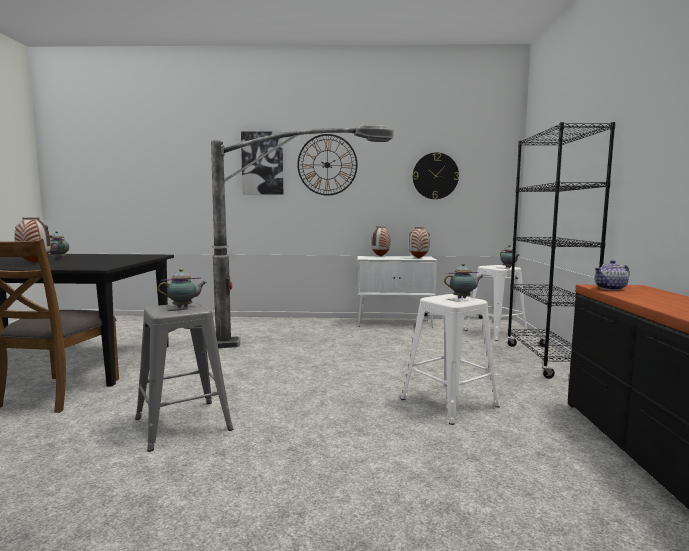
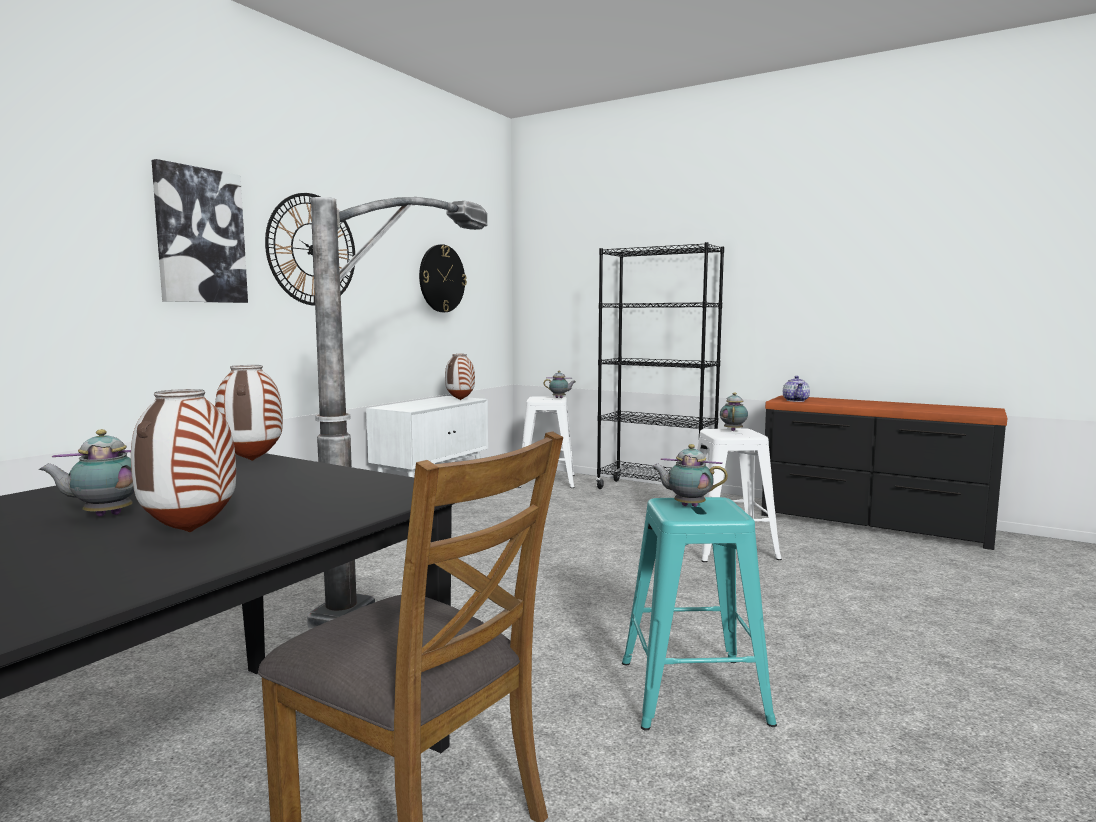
camera: 60 degrees left, 0 degrees up
(182, 424) = (695, 692): grey stool -> turquoise stool
(184, 307) = (687, 506): teapot -> teapot turned 75 degrees counterclockwise
(380, 256) = (402, 404): vase -> vase (253, 460)

